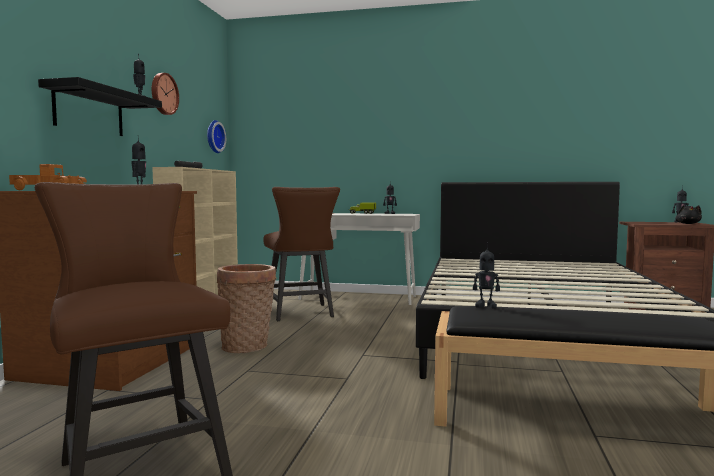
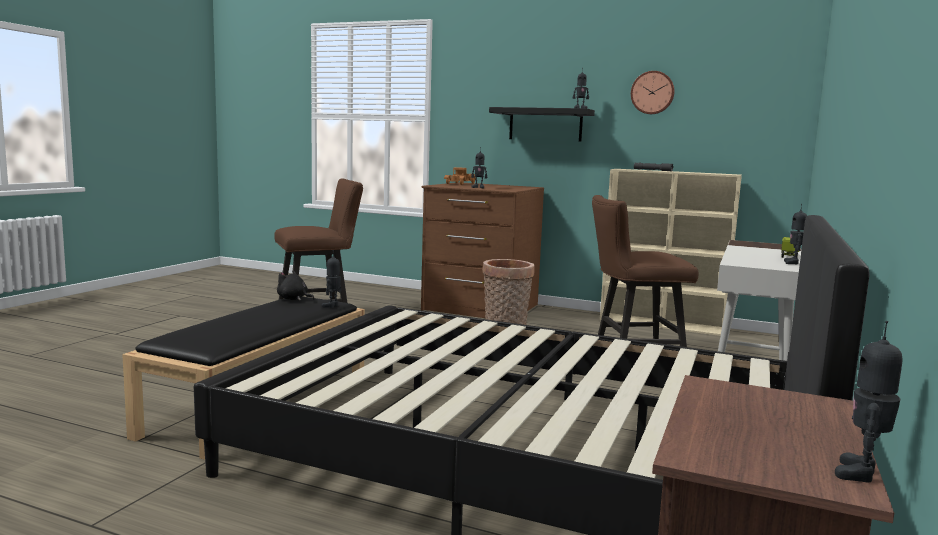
camera: 100 degrees right, 5 degrees up
(213, 136) = (764, 129): wall clock -> none
(688, 224) = (723, 441): black plush toy -> black plush toy (294, 299)

